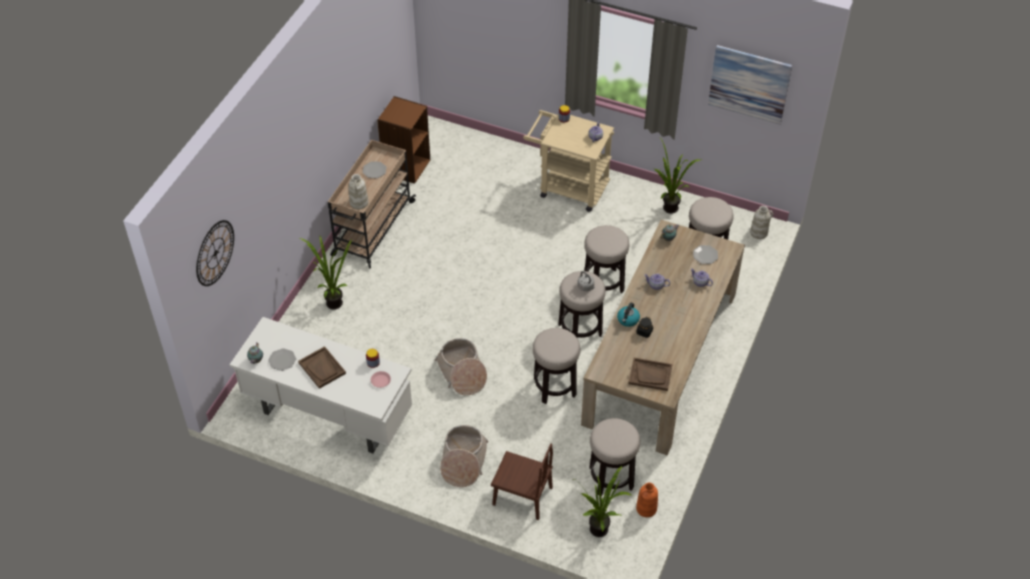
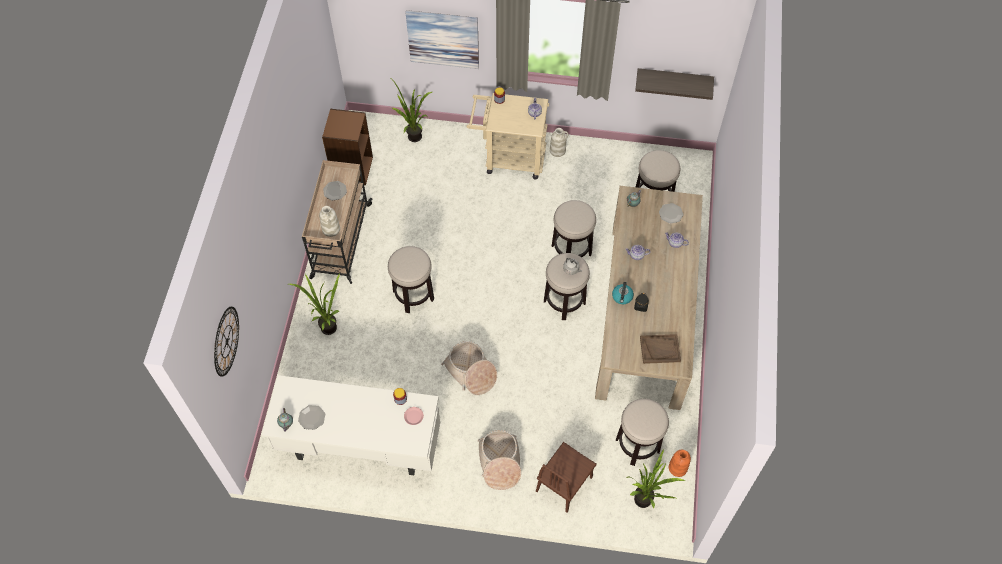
camera: 15 degrees left, 10 degrees up
(322, 368) = (353, 417): brown tray -> none
(522, 496) = (564, 484): brown chair -> brown chair turned 120 degrees clockwise
(555, 386) = (559, 365): stool -> stool (413, 295)
(669, 211) = (607, 163): potted plant -> potted plant (414, 140)
(744, 127) = (674, 79): none -> shelf
(749, 84) = (680, 42): picture -> picture (443, 39)
(759, 232) = (693, 167): white vase -> white vase (558, 150)

